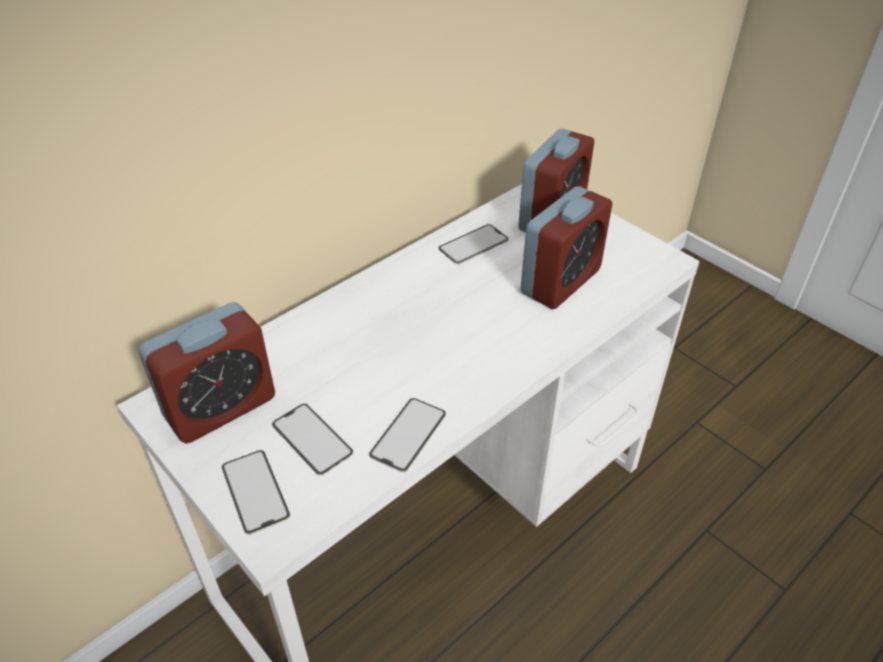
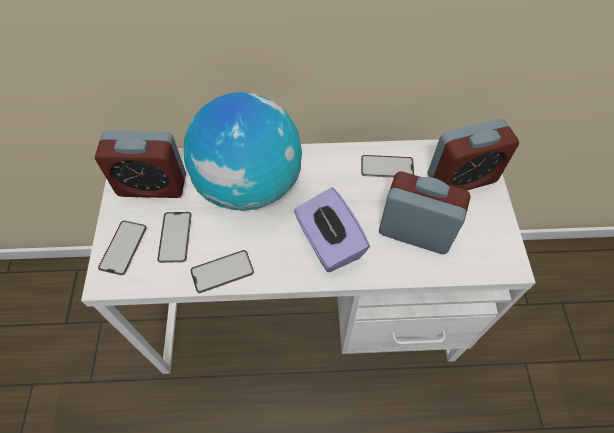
camera: 40 degrees right, 15 degrees up
(345, 339) = (249, 185): none -> globe
(491, 339) = (328, 243): none -> purple tissue box
(560, 281) = (415, 232): alarm clock -> alarm clock turned 150 degrees counterclockwise

